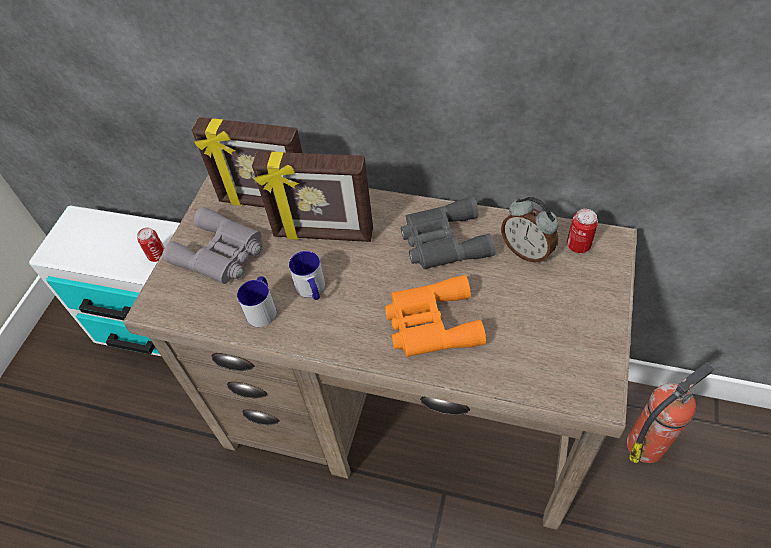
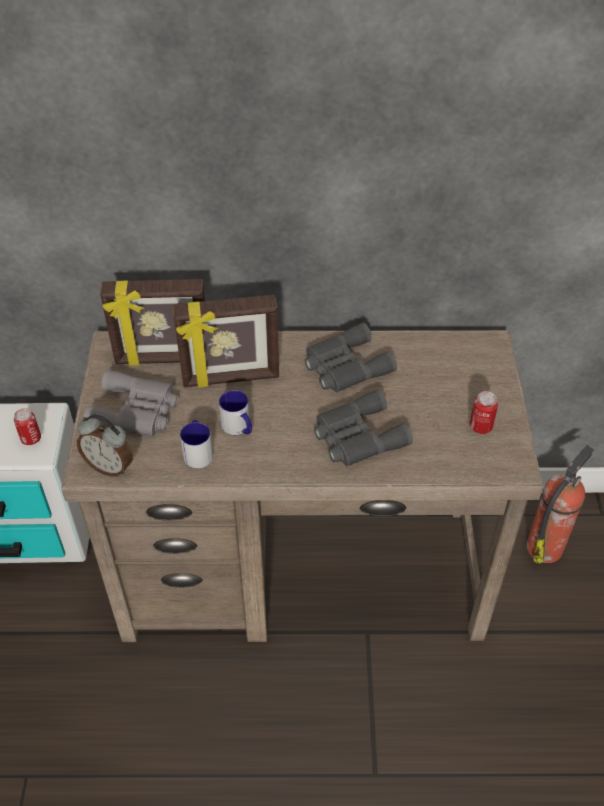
camera: 20 degrees left, 5 degrees down
(430, 323) = (357, 436): orange binoculars -> grey binoculars
(527, 251) = (422, 363): alarm clock -> alarm clock (110, 466)
(578, 245) = (464, 351): can -> can (480, 426)

